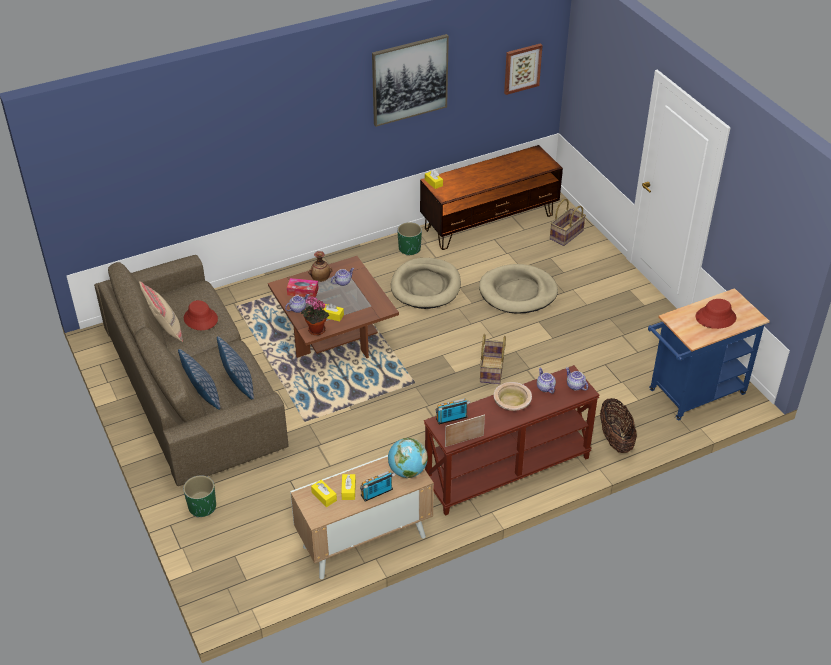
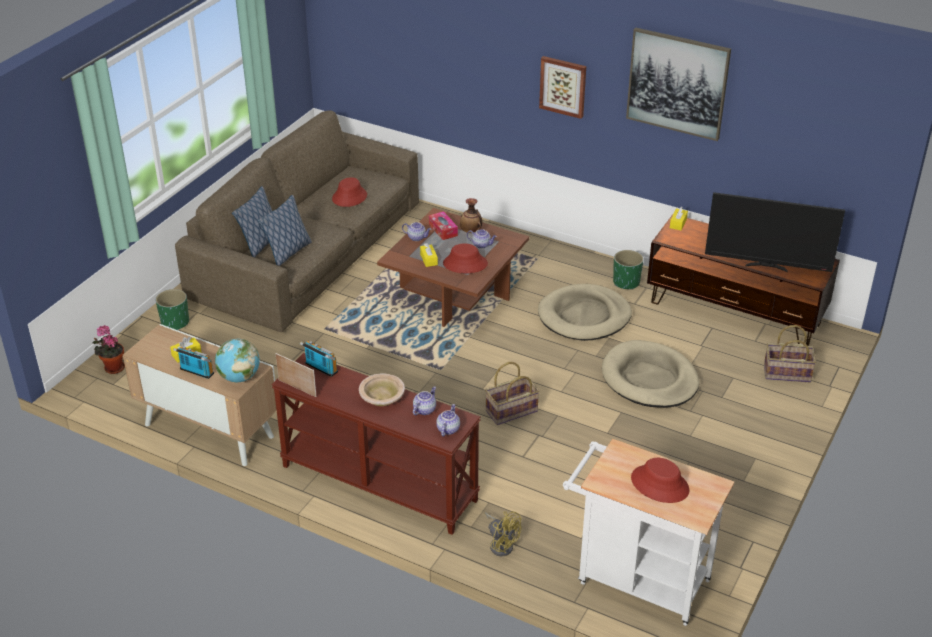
camera: 55 degrees right, 5 degrees down
(165, 329) = (322, 189): beige pillow -> none
(315, 331) = (398, 259): potted plant -> potted plant (112, 368)
(324, 496) = (167, 344): yellow tissue box -> none
(357, 301) = (465, 264): none -> red hat
(517, 174) = (767, 266): none -> television
(522, 68) = (830, 144): picture -> picture (563, 86)
(615, 439) = (501, 544): basket -> yellow fan
(692, 395) = (636, 579): blue cart -> white cart

